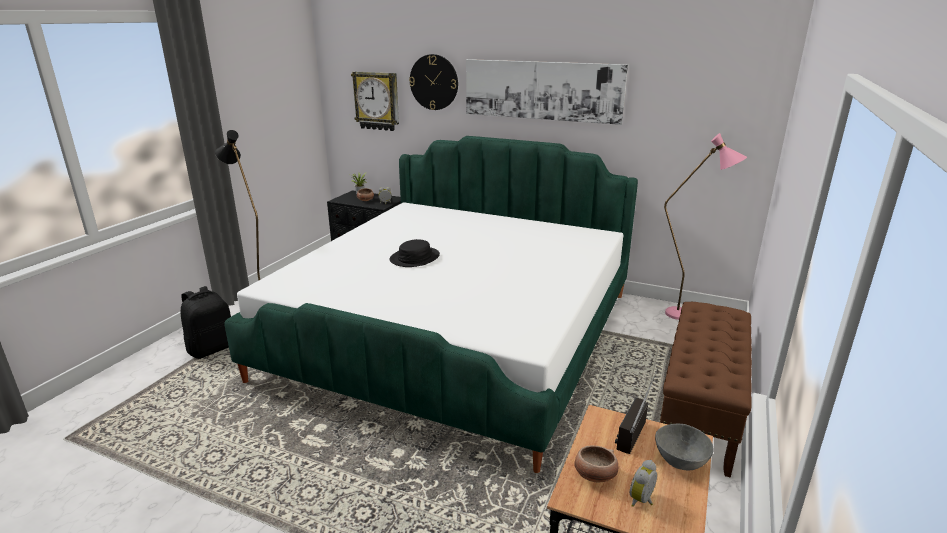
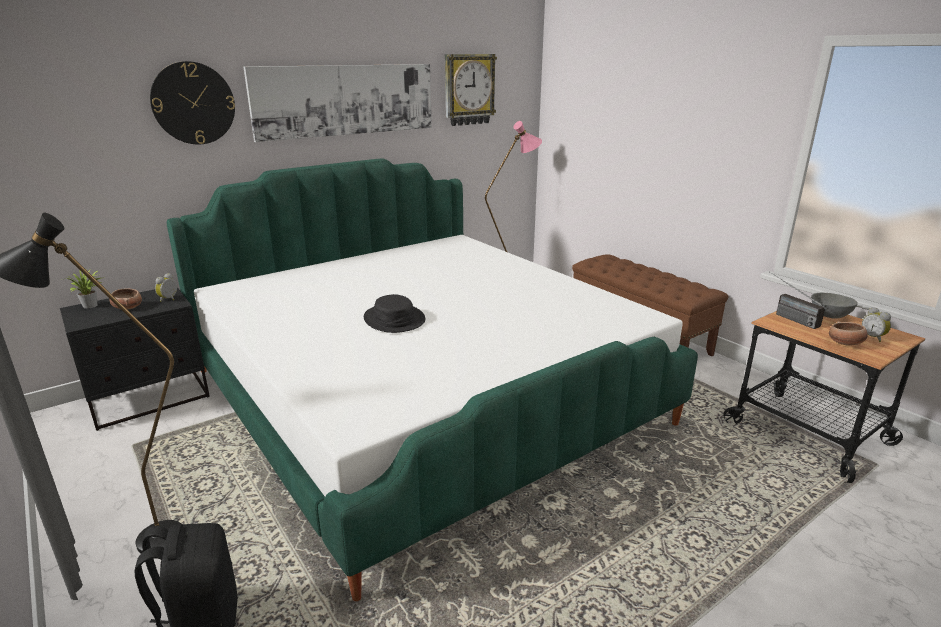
camera: 60 degrees left, 0 degrees up
(377, 101) = (85, 145): wall clock -> wall clock (468, 89)

